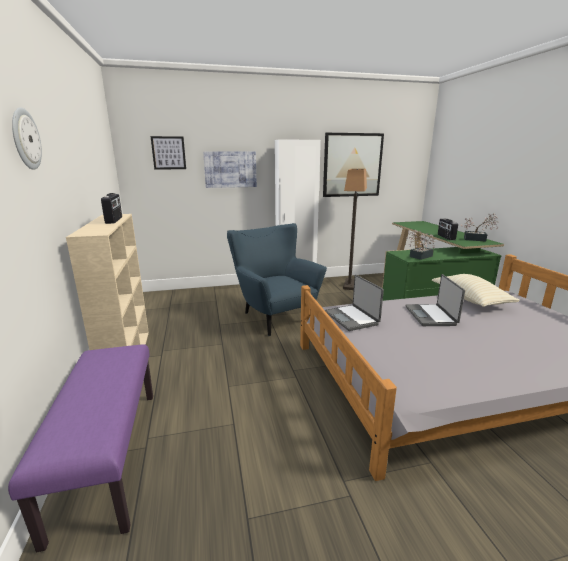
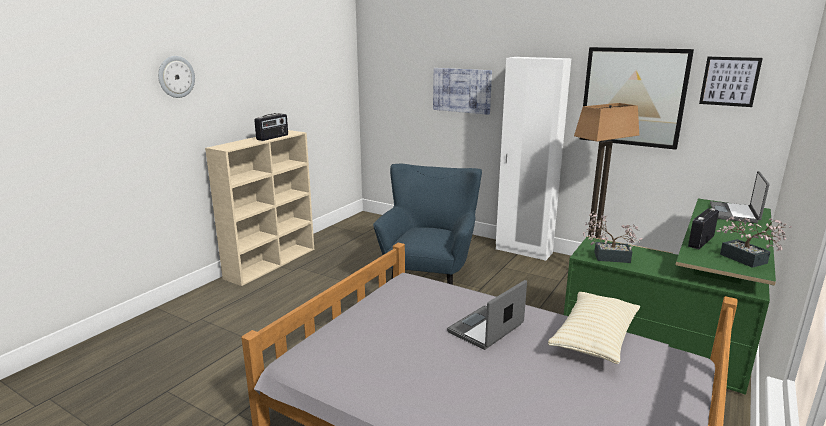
camera: 45 degrees right, 0 degrees up
(108, 455) = (173, 317): purple bench -> none
(168, 153) = (402, 68): picture -> picture (729, 81)
(352, 318) = (404, 294): laptop -> laptop (735, 213)

